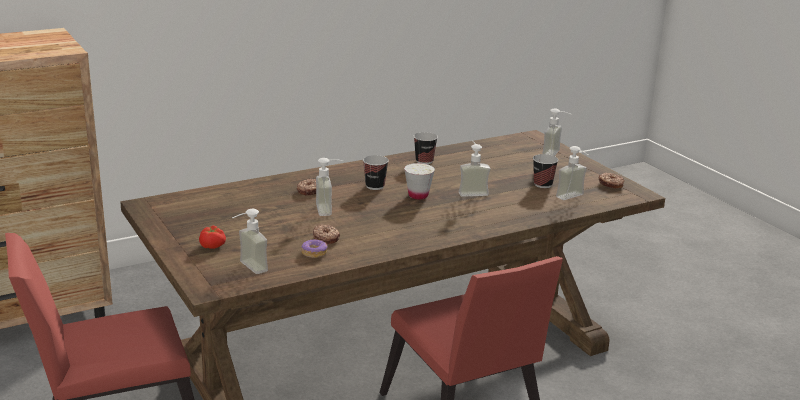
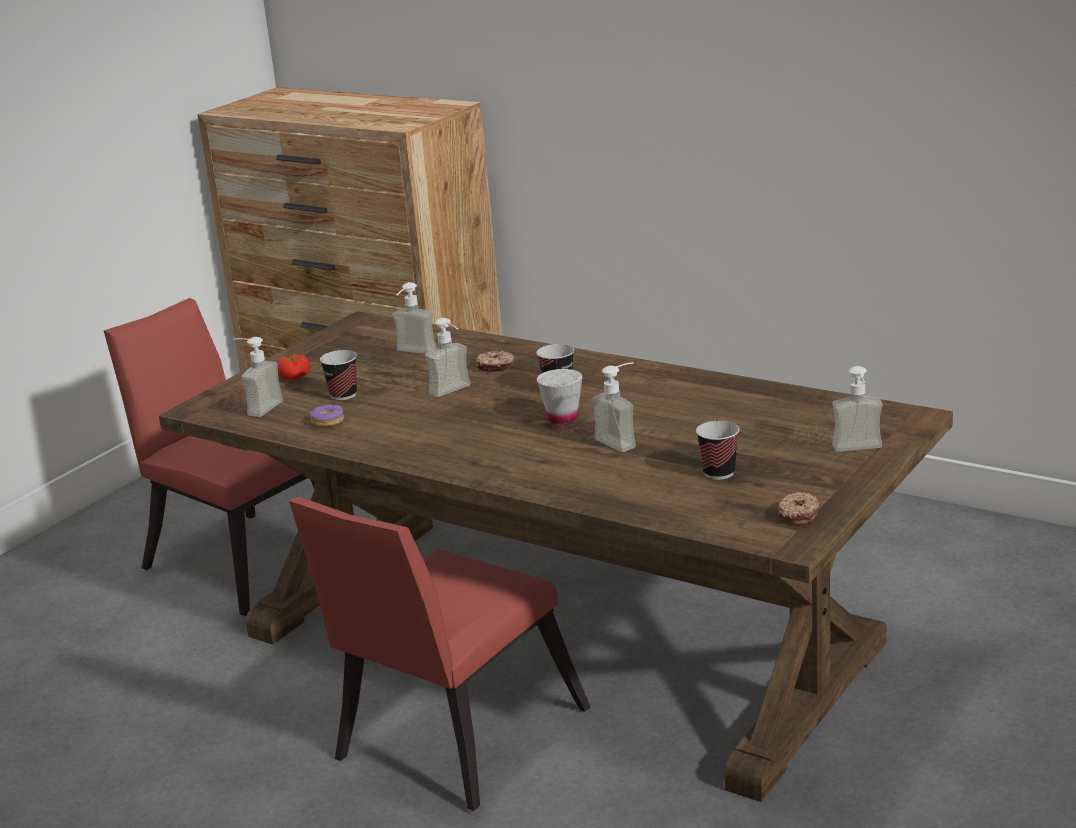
camera: 65 degrees right, 0 degrees up
(326, 238) = (373, 415): donut -> none
(424, 161) = (687, 387): cup -> cup (343, 395)
(574, 198) = (699, 504): soap dispenser -> soap dispenser (412, 353)

